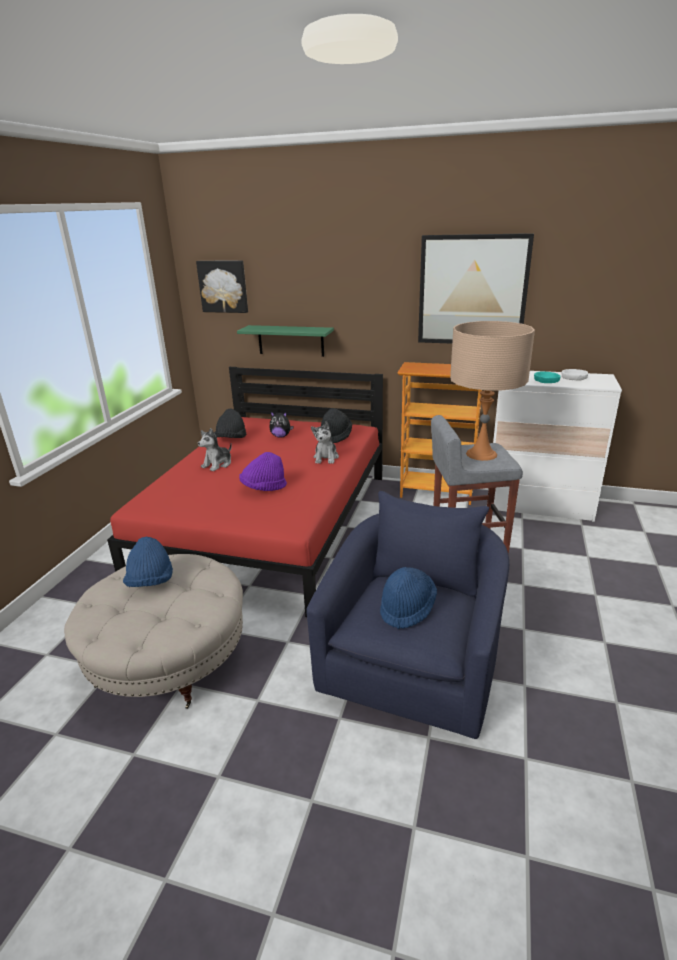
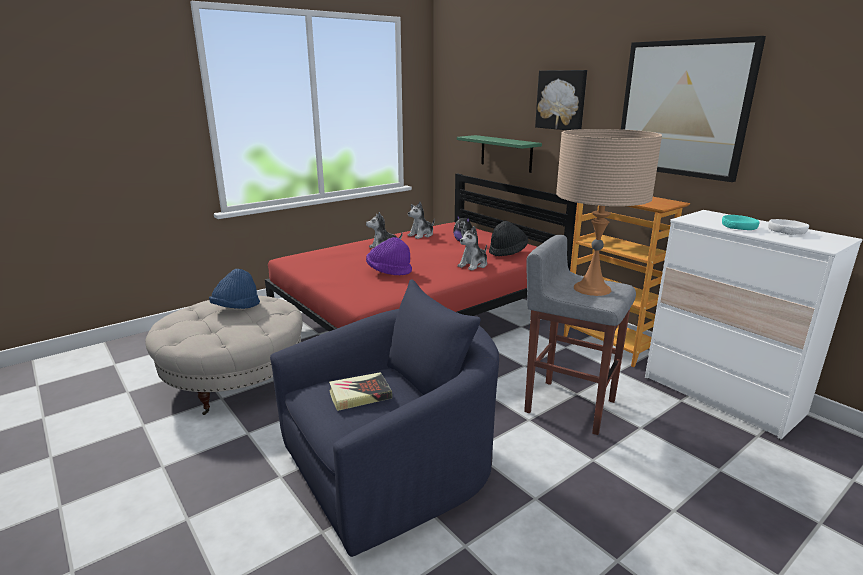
camera: 35 degrees right, 5 degrees down
(223, 286) = (462, 97): picture -> picture (561, 100)
(231, 439) = (421, 235): black hat -> plush toy
(407, 608) = (360, 395): blue hat -> book

